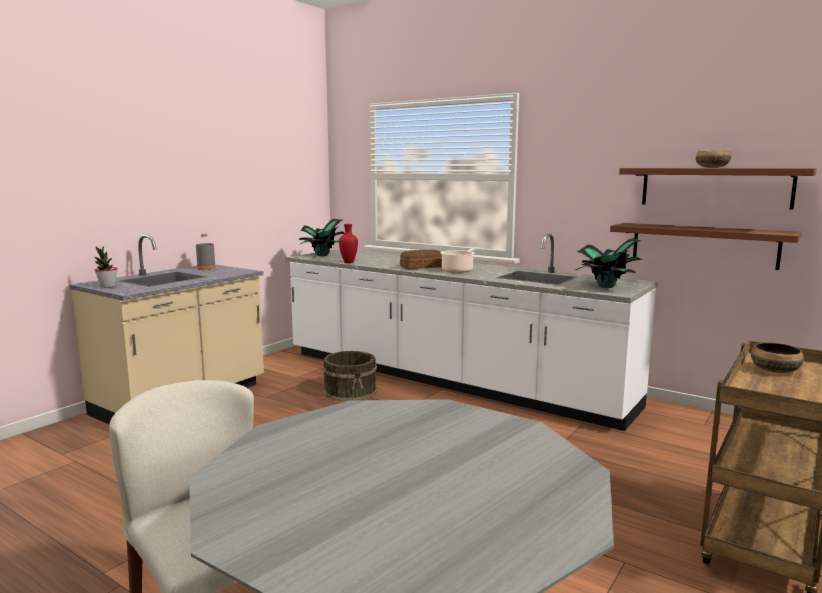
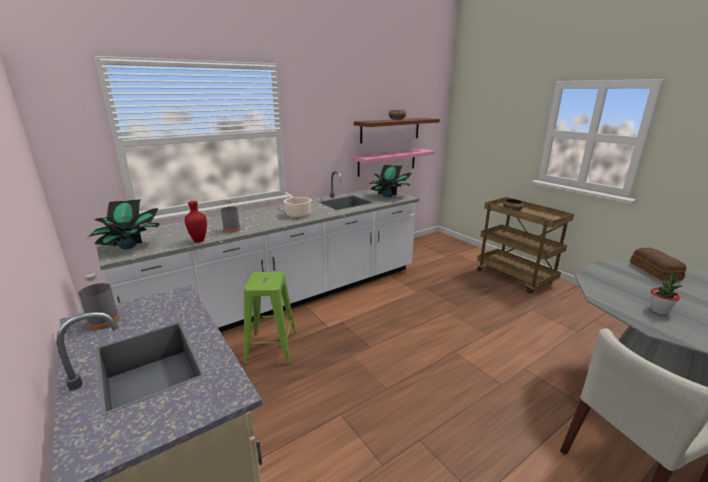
camera: 70 degrees left, 10 degrees up
(107, 286) = (151, 425): potted plant -> potted plant (659, 311)
(351, 391) = (271, 348): brown bucket -> green stool
(384, 264) = (232, 230): none -> grey bottle
(422, 267) = (267, 221): bread -> bread (655, 271)
(703, 245) = (387, 162): brown shelf -> pink shelf

